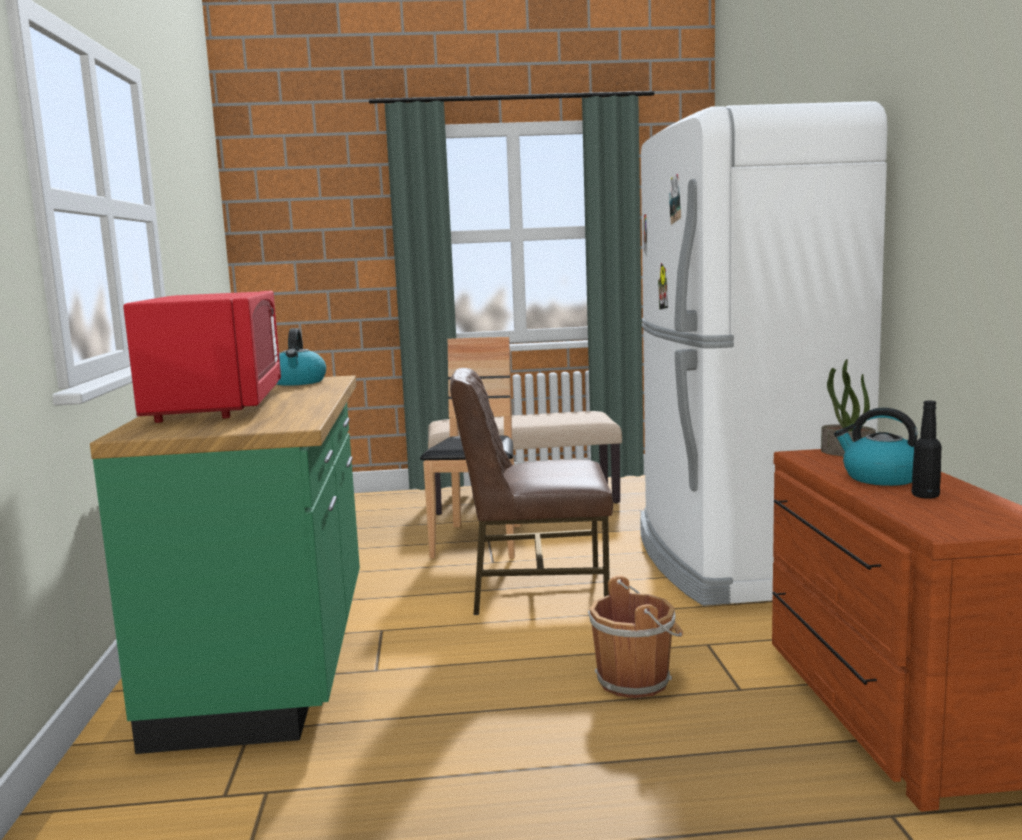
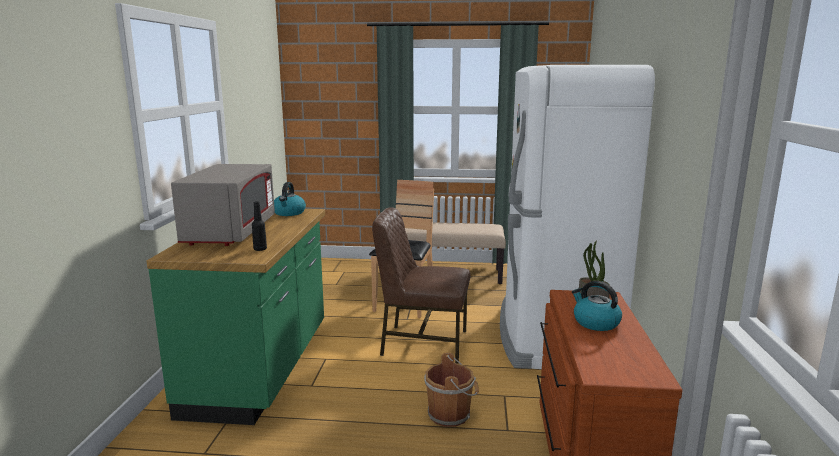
camera: 10 degrees right, 5 degrees up
(218, 406) = (231, 232): red microwave -> grey microwave
(925, 496) = (609, 343): black bottle -> black bottle (260, 249)

